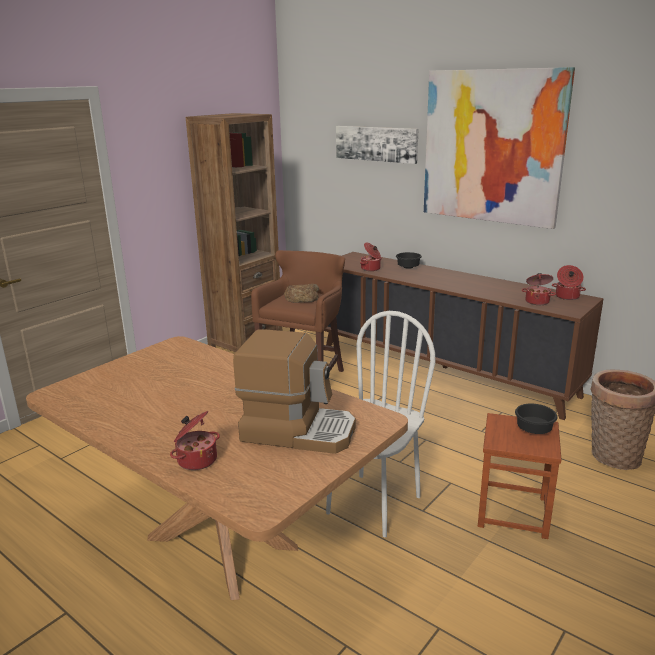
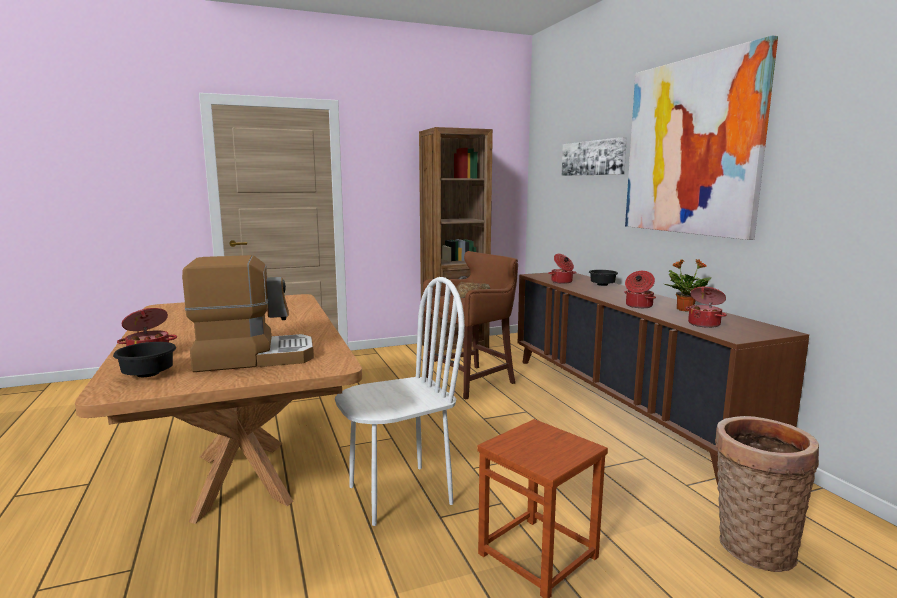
camera: 30 degrees right, 10 degrees down
(298, 430) = (254, 357): coffee machine -> coffee machine turned 60 degrees counterclockwise
(504, 287) = (684, 309): none -> potted plant
(533, 430) = (561, 446): black bowl -> black bowl (146, 375)
(567, 297) = (754, 326): cooking pot -> cooking pot (638, 306)

